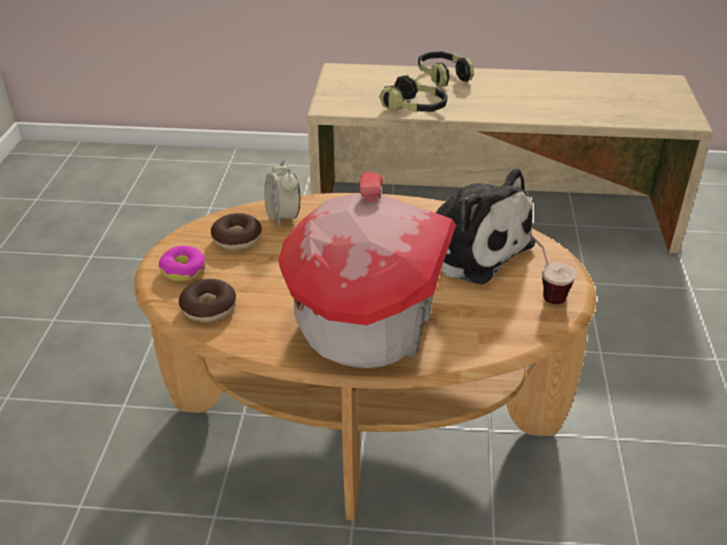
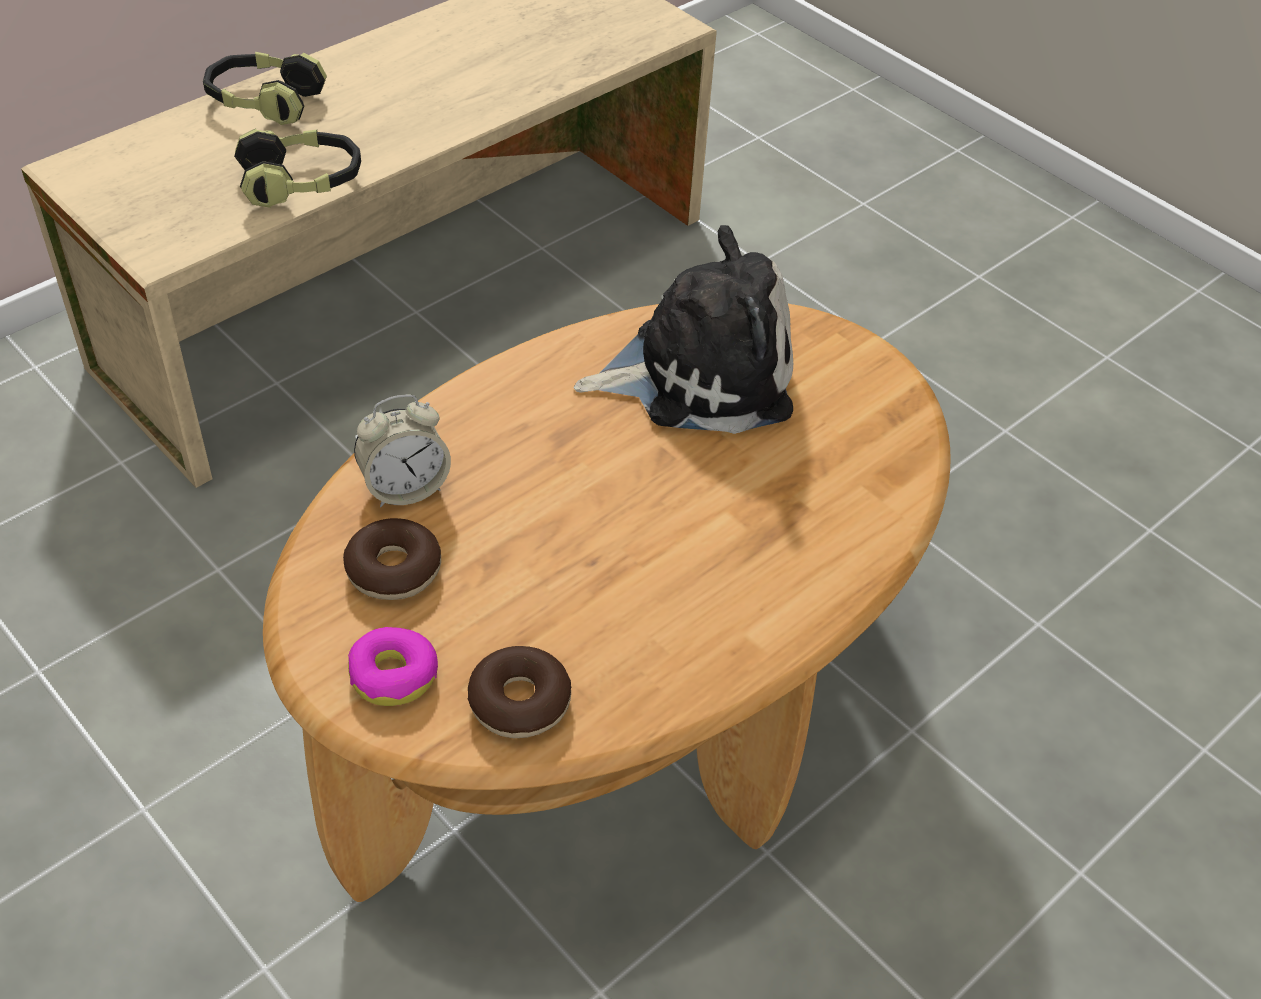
camera: 50 degrees left, 10 degrees up
(283, 216) = (405, 488): alarm clock -> alarm clock turned 45 degrees counterclockwise
(366, 324) = (740, 569): toy house -> none
(544, 291) = (855, 381): cup -> none

